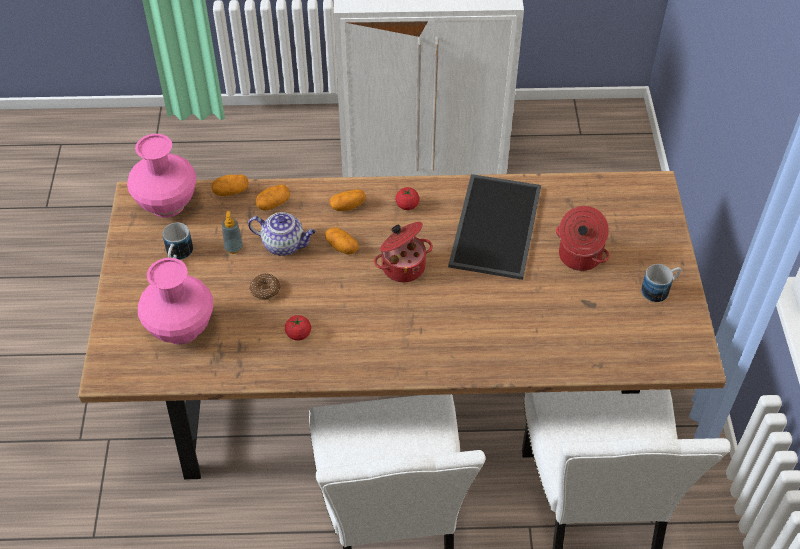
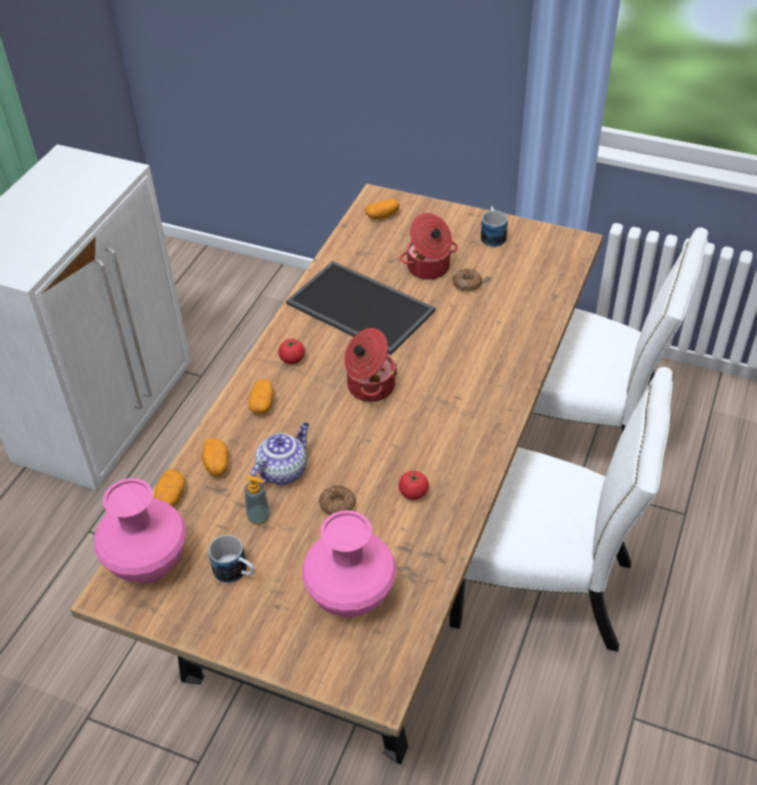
camera: 65 degrees left, 5 degrees down
(342, 247) = (316, 424): potato -> potato (382, 216)
(574, 291) = (466, 284): none -> donut

